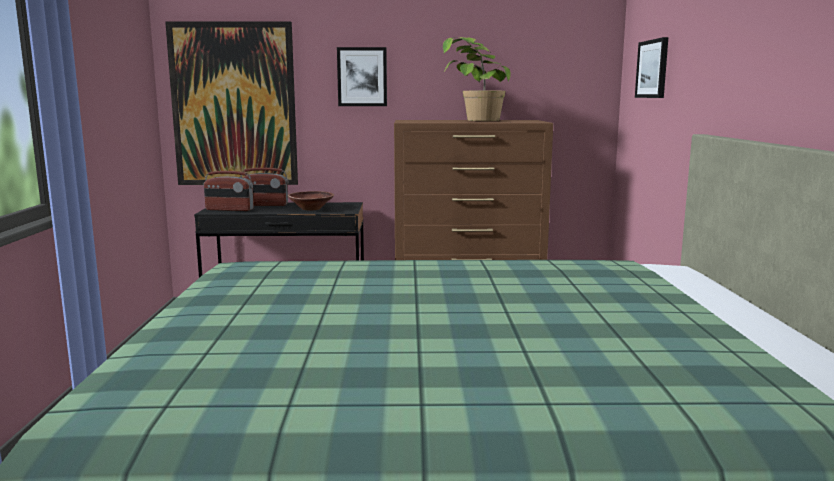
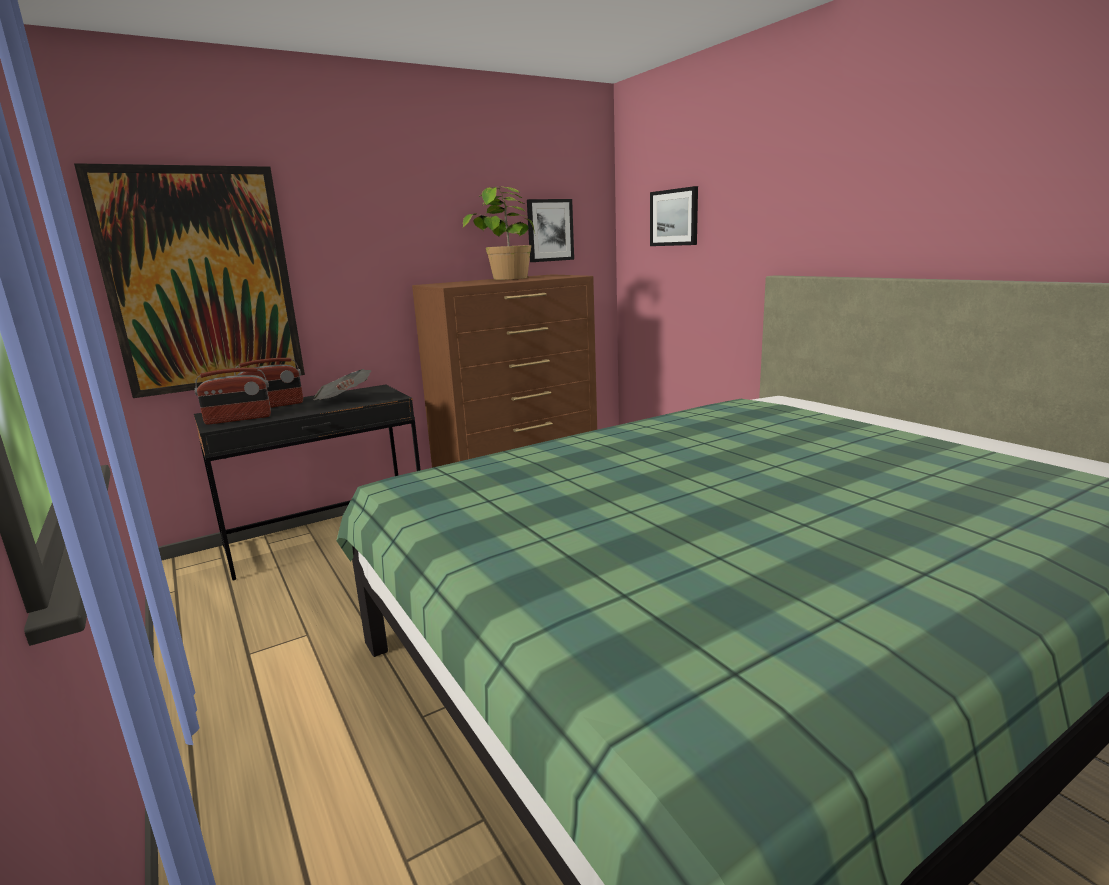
camera: 30 degrees left, 5 degrees up
(311, 209) = (344, 401): brown bowl -> newspaper
(362, 77) = (367, 236): picture -> picture (550, 230)

